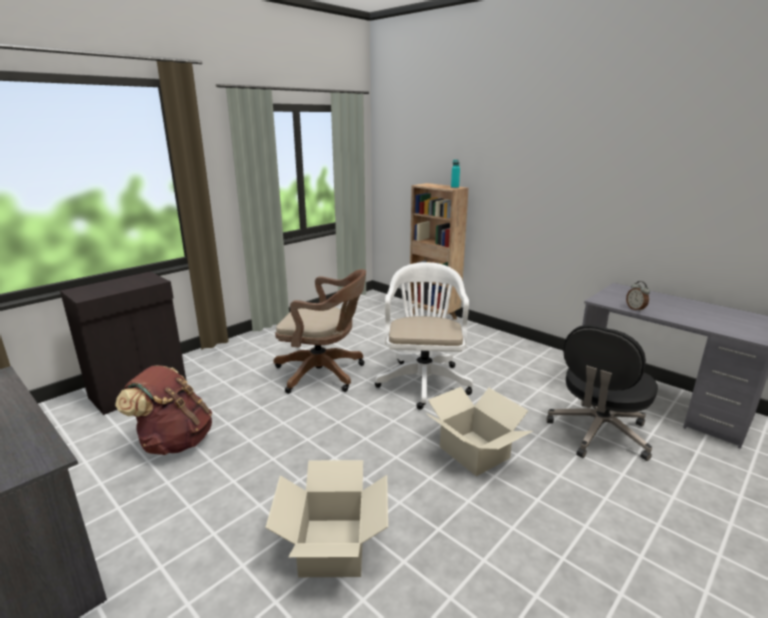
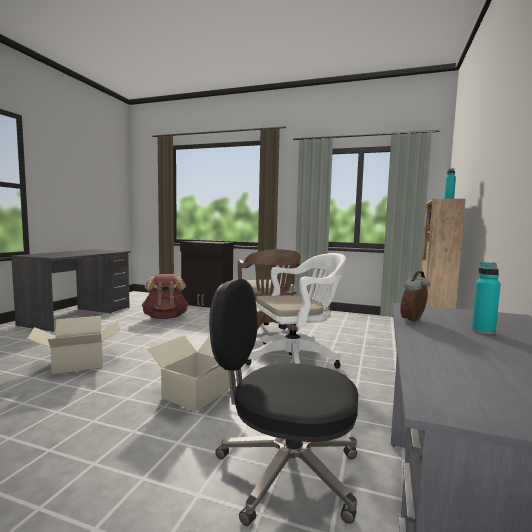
camera: 65 degrees right, 15 degrees down
(654, 302) = (483, 331): none -> turquoise bottle

